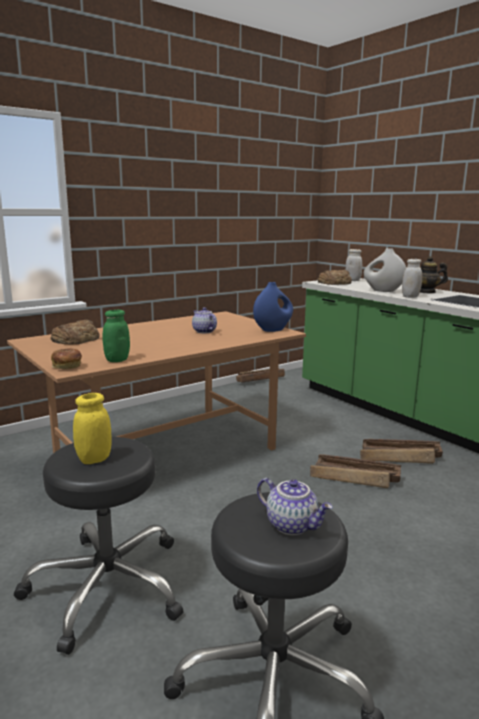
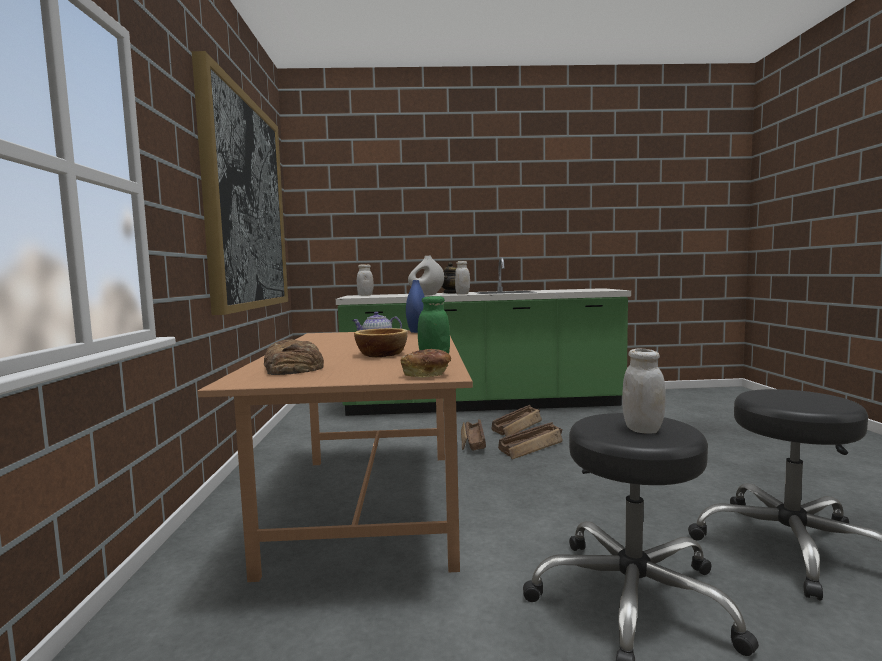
camera: 55 degrees left, 10 degrees down
(94, 459) = (642, 429): yellow jar -> white jar
(142, 344) = (381, 354): none -> bowl
(224, 198) = (245, 204): none -> picture
(260, 380) = (285, 425): crate -> crate (472, 442)
(292, 525) = (800, 397): teapot -> none
(335, 282) = (363, 296): bread -> none

